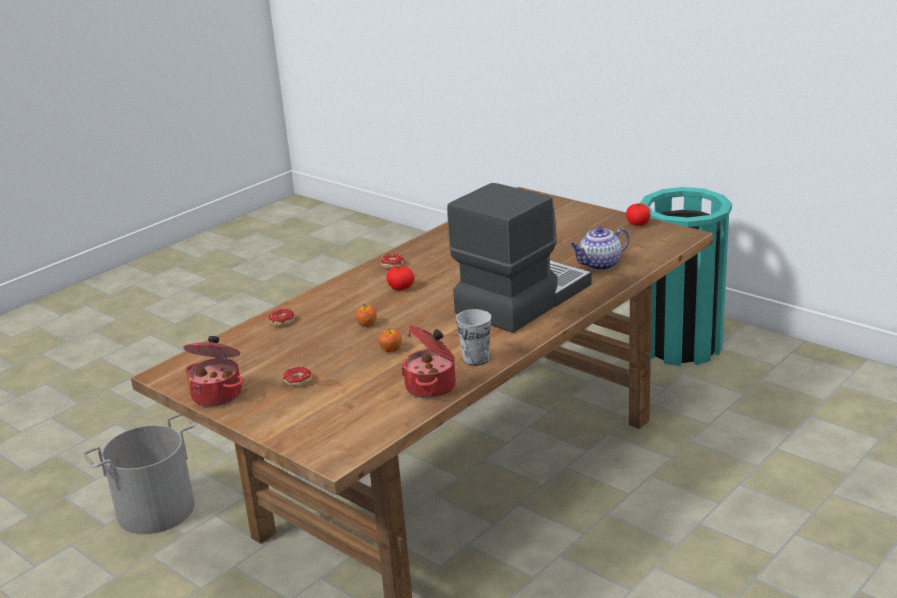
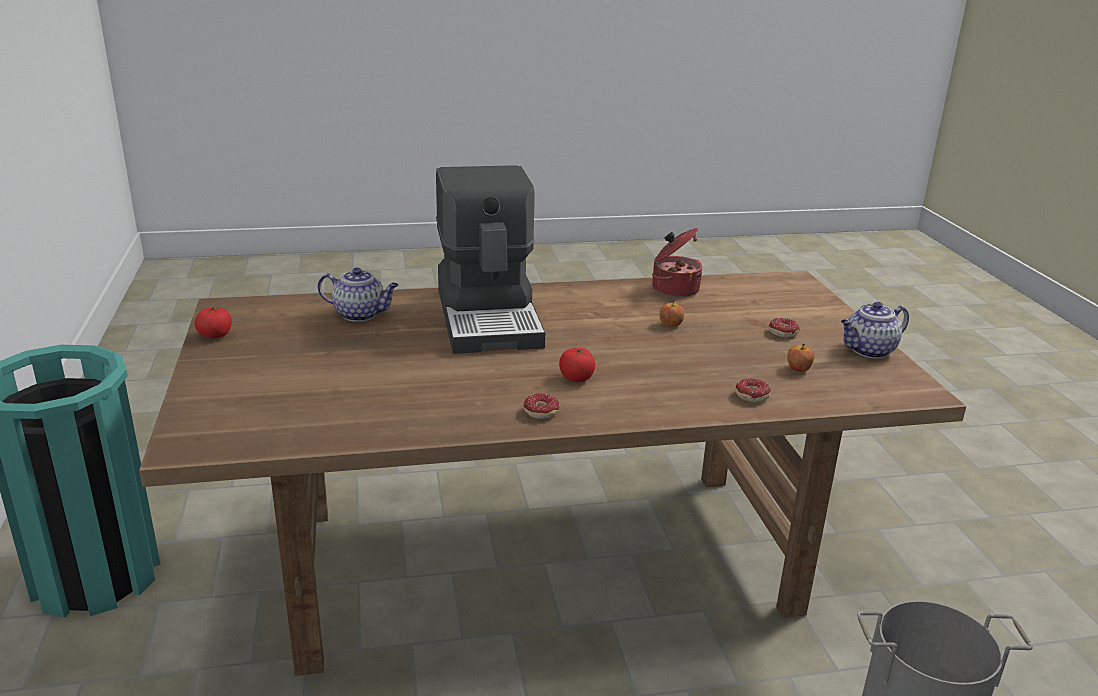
camera: 145 degrees left, 0 degrees up
(218, 394) = (868, 351): cooking pot -> teapot
(367, 324) = (664, 354): apple -> apple (798, 369)
(476, 359) = (613, 292): cup -> none
(521, 299) = (490, 317): coffee machine -> coffee machine turned 90 degrees counterclockwise

